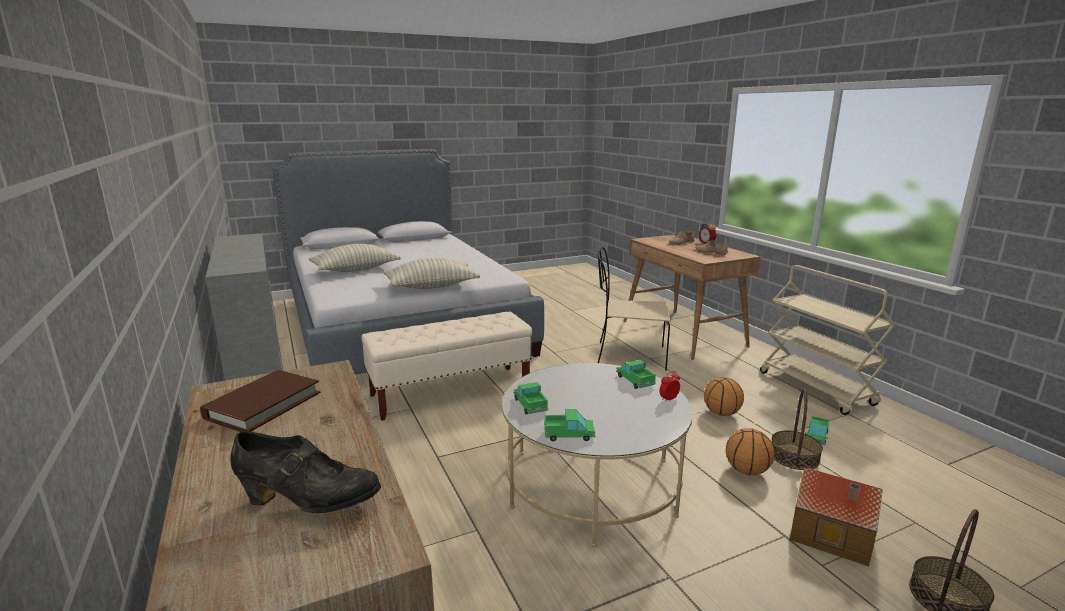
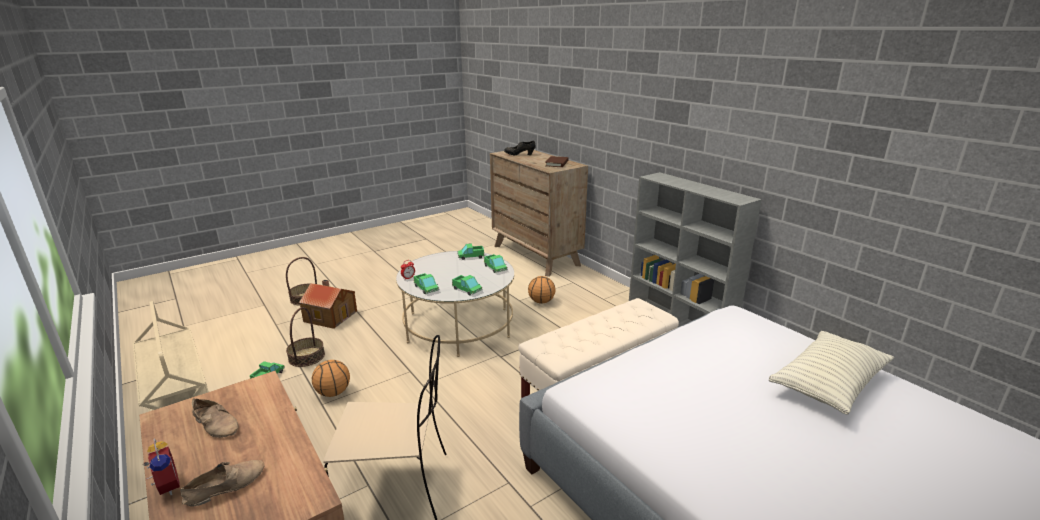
camera: 170 degrees right, 5 degrees up
(431, 287) = (662, 349): pillow -> none
(578, 374) = (467, 289): none -> toy truck
(746, 470) = (352, 343): basketball -> basketball (541, 302)

